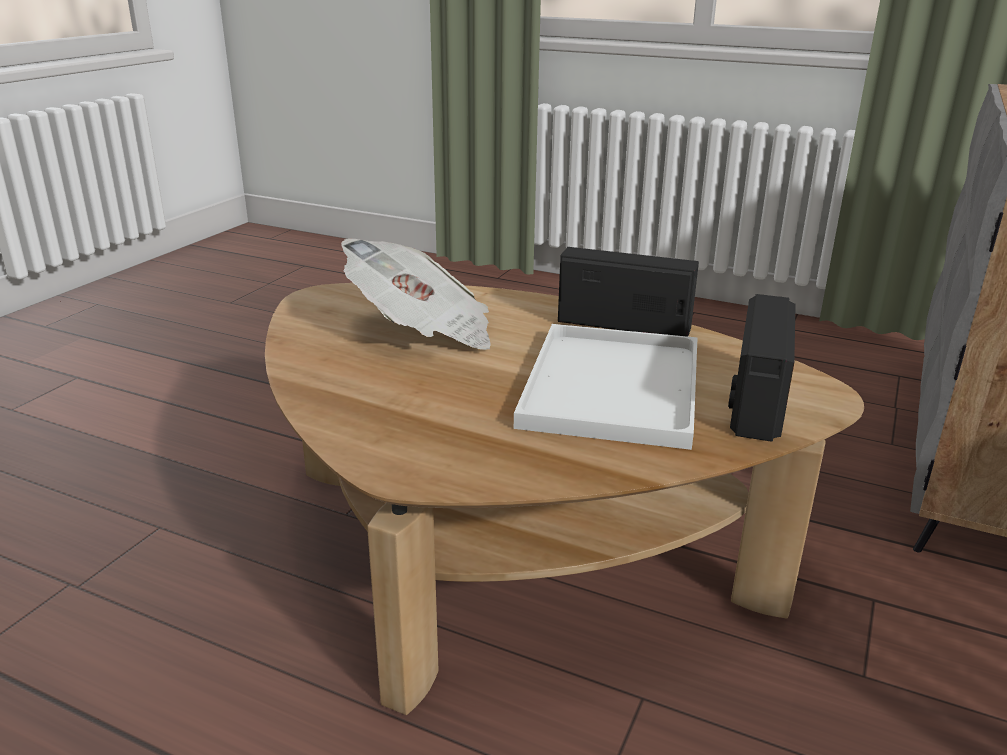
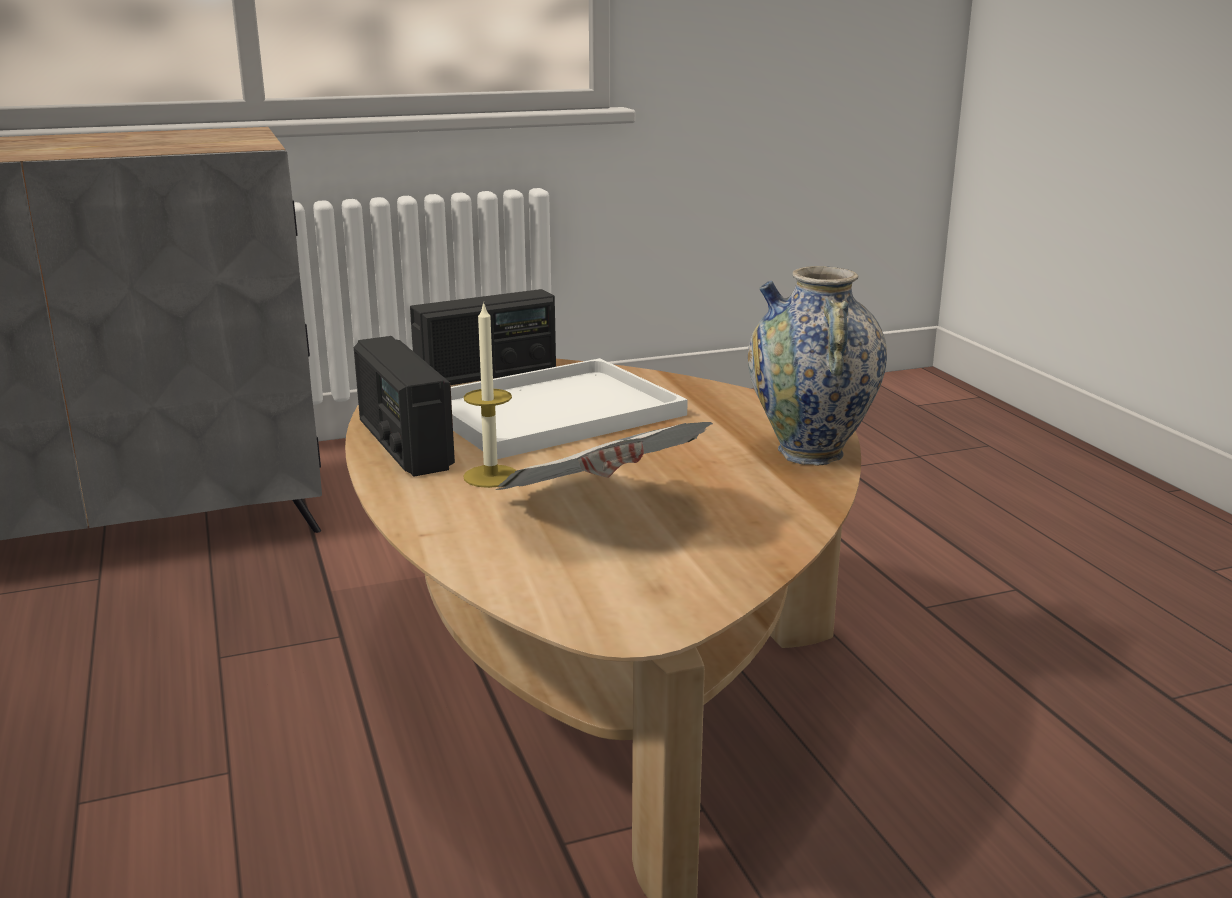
camera: 135 degrees left, 5 degrees down
(354, 429) = (810, 452): none -> vase
(527, 327) = (491, 476): none -> candle

